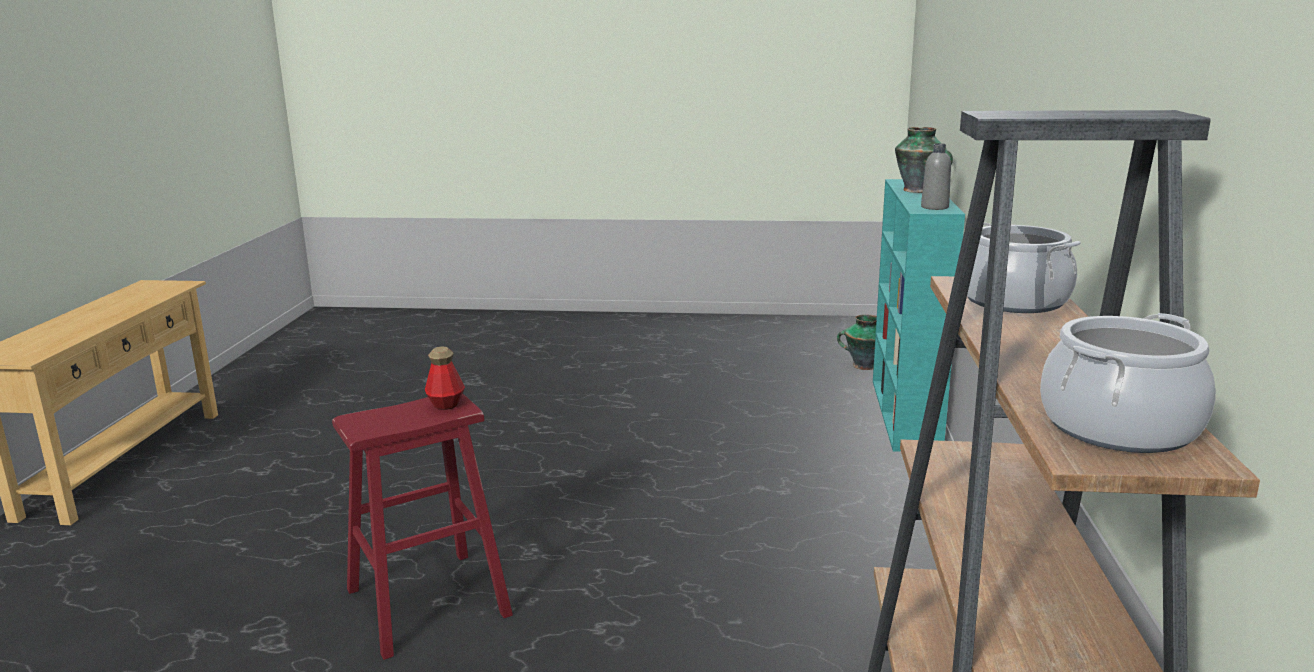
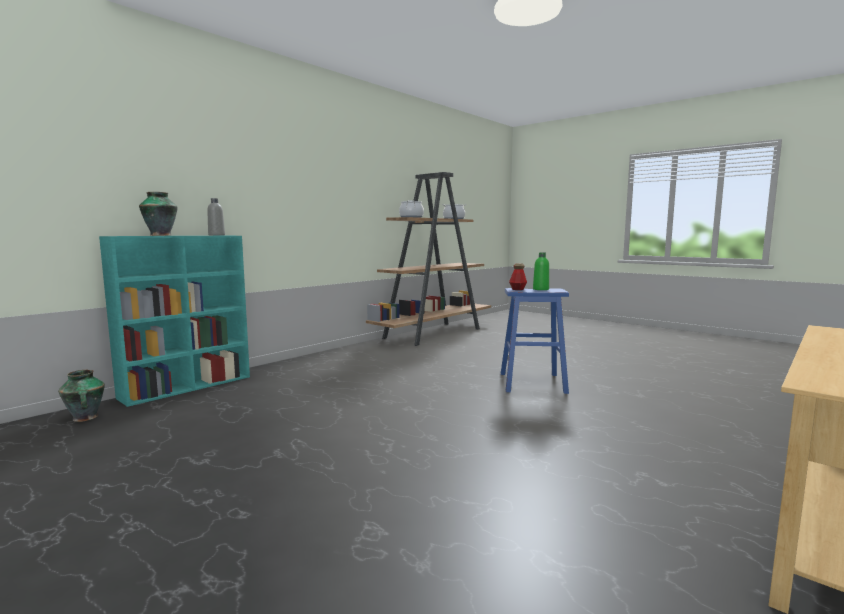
camera: 145 degrees left, 10 degrees down
(397, 419) = (540, 289): none -> green bottle
(427, 602) = (532, 383): red stool -> blue stool

